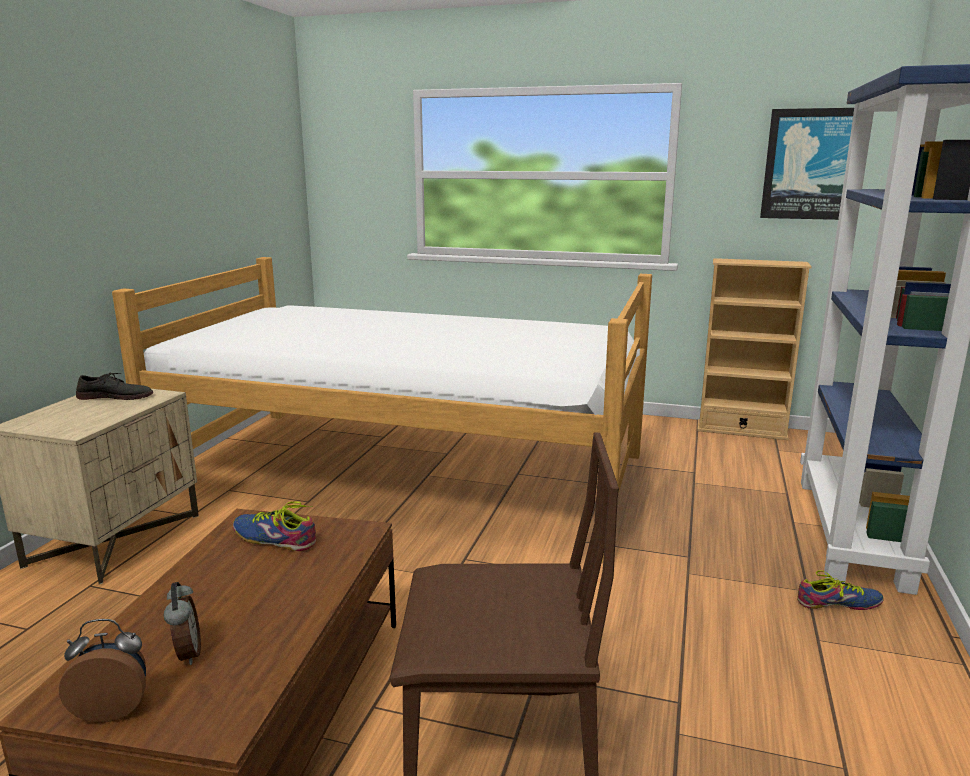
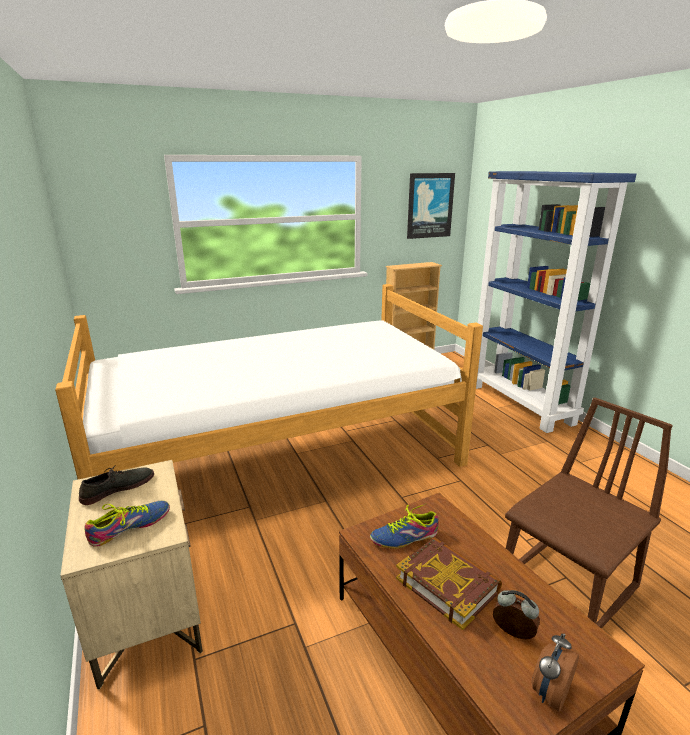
camera: 40 degrees left, 5 degrees up
(225, 589) = (447, 584): none -> book
(837, 603) = (563, 441): shoe -> shoe (130, 527)

